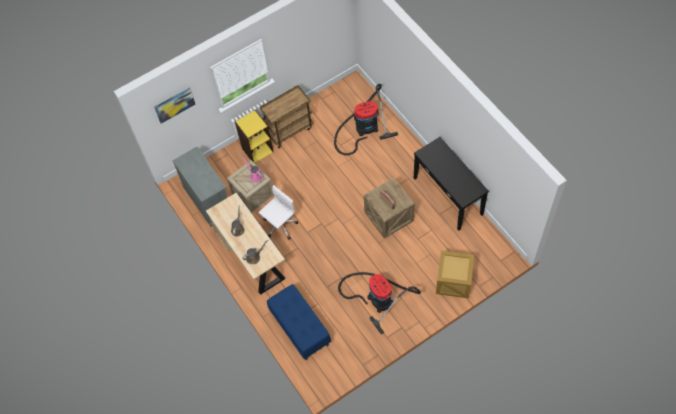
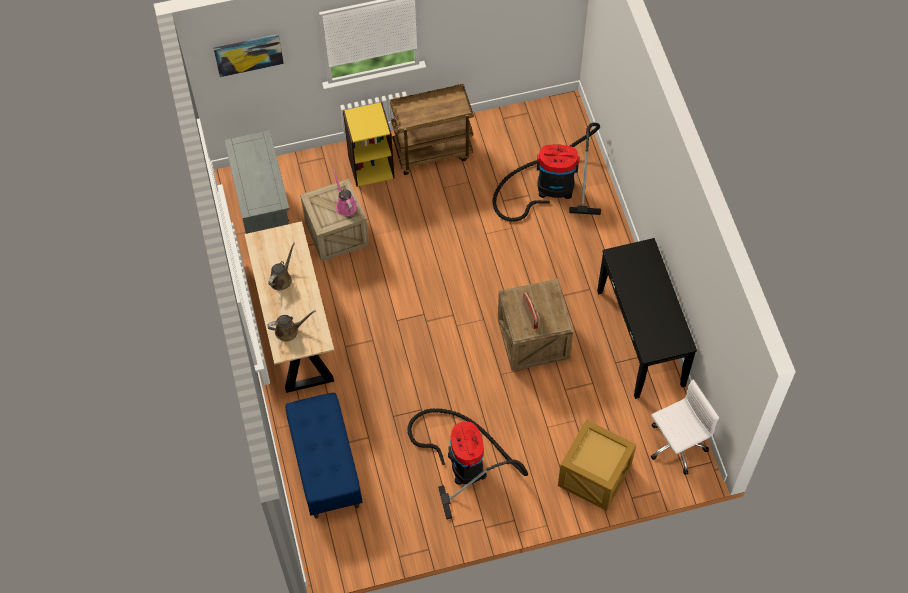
camera: 15 degrees right, 0 degrees up
(279, 226) = (358, 297): white office chair -> white office chair (675, 445)

